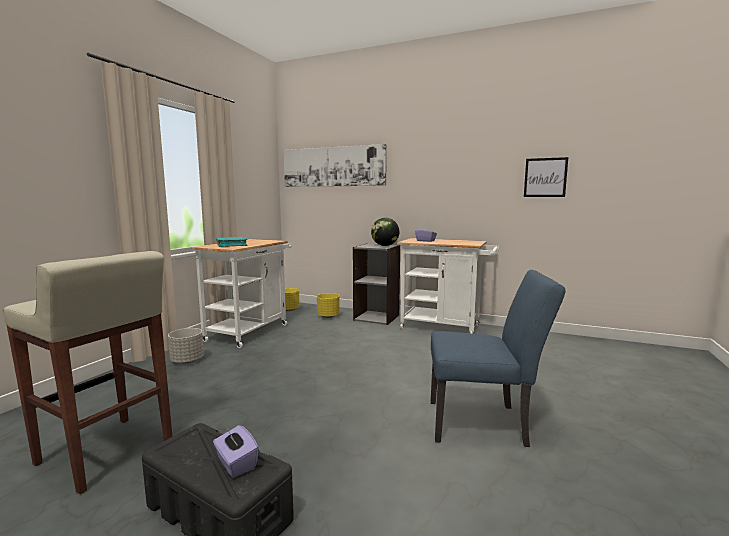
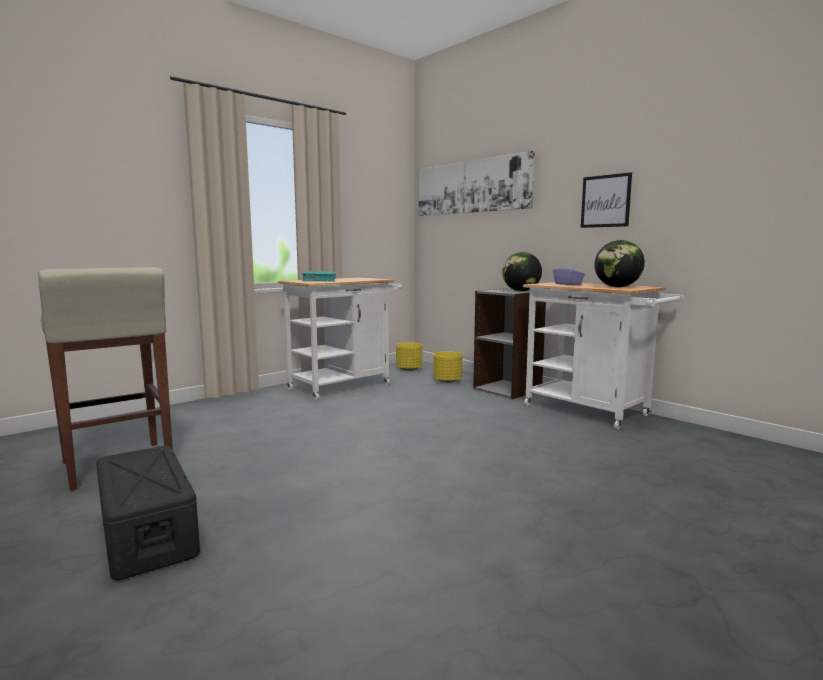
camera: 25 degrees right, 0 degrees up
(187, 360) = (256, 404): grey planter -> none
(236, 463) = (151, 481): purple tissue box -> none
(462, 242) = (617, 287): none -> globe
(484, 423) = (510, 526): blue chair -> none
(545, 177) = (766, 183): picture -> picture (605, 201)

